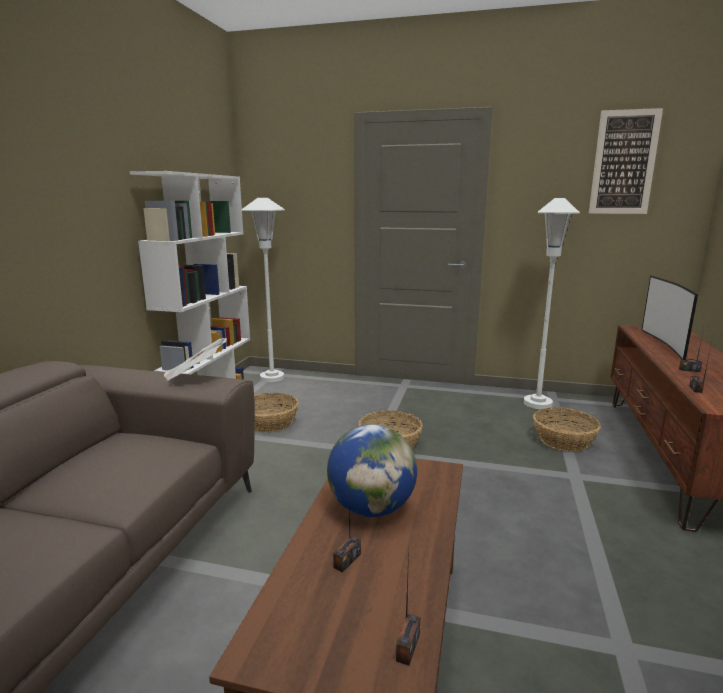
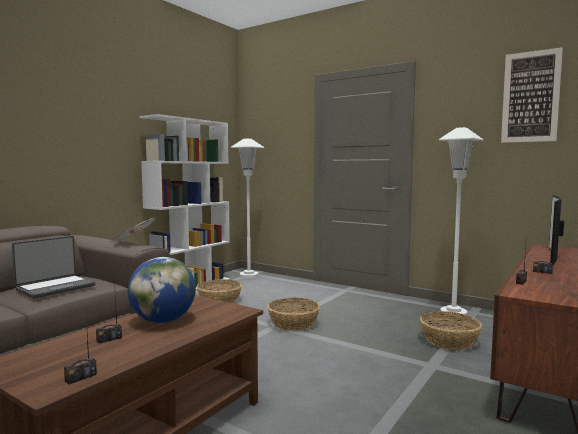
camera: 20 degrees right, 10 degrees down
(119, 467) = (55, 287): none -> laptop

